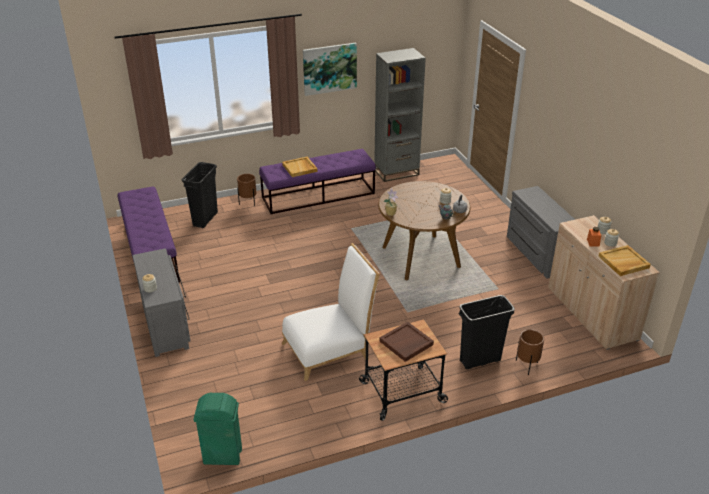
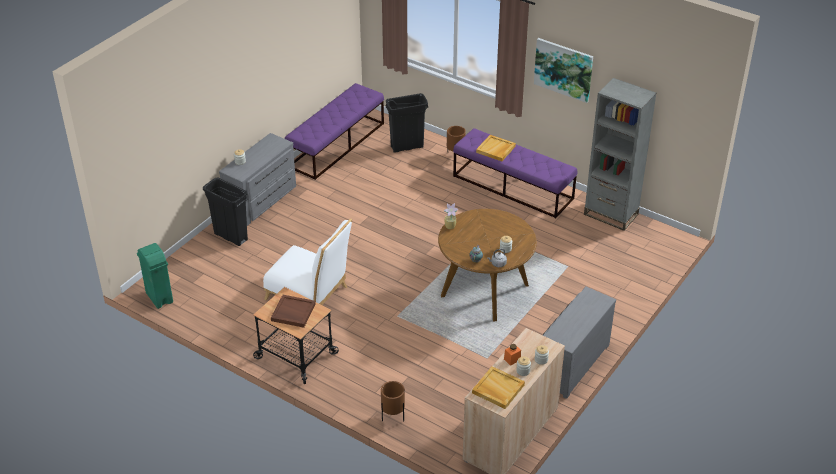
camera: 55 degrees right, 5 degrees up
(480, 360) = (374, 384): black trash can -> black trash can (230, 237)

